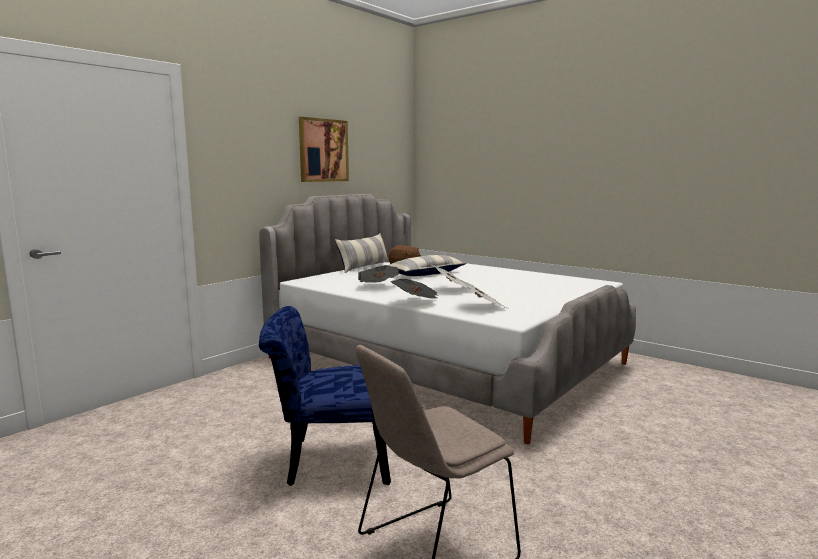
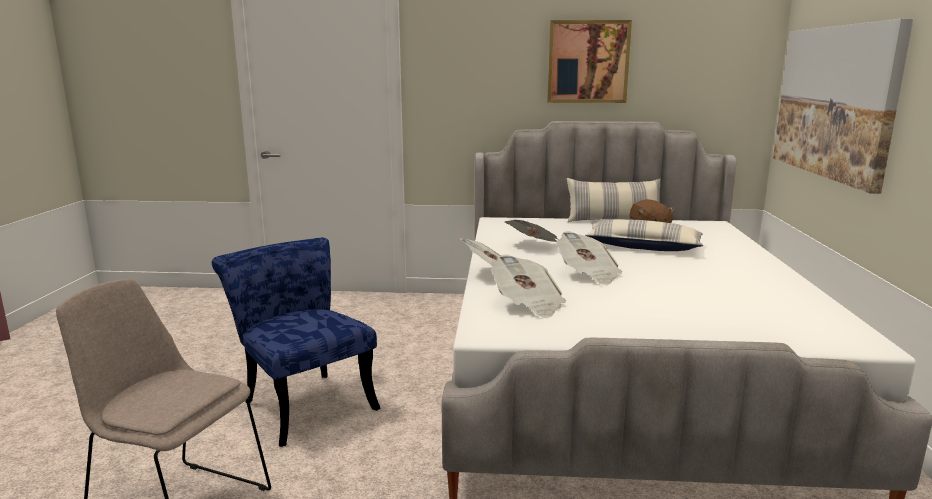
camera: 55 degrees right, 5 degrees up
(477, 174) = (834, 102): none -> picture

